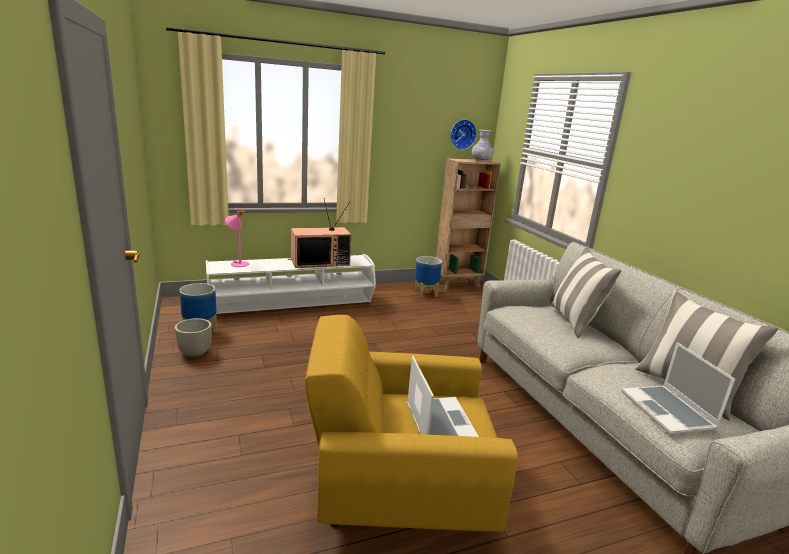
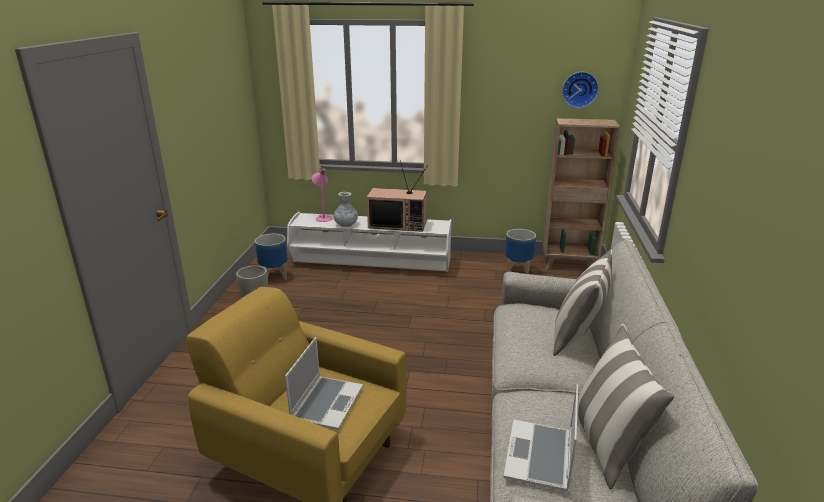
camera: 30 degrees right, 5 degrees up
(481, 160) = (599, 121): vase -> vase (346, 224)

